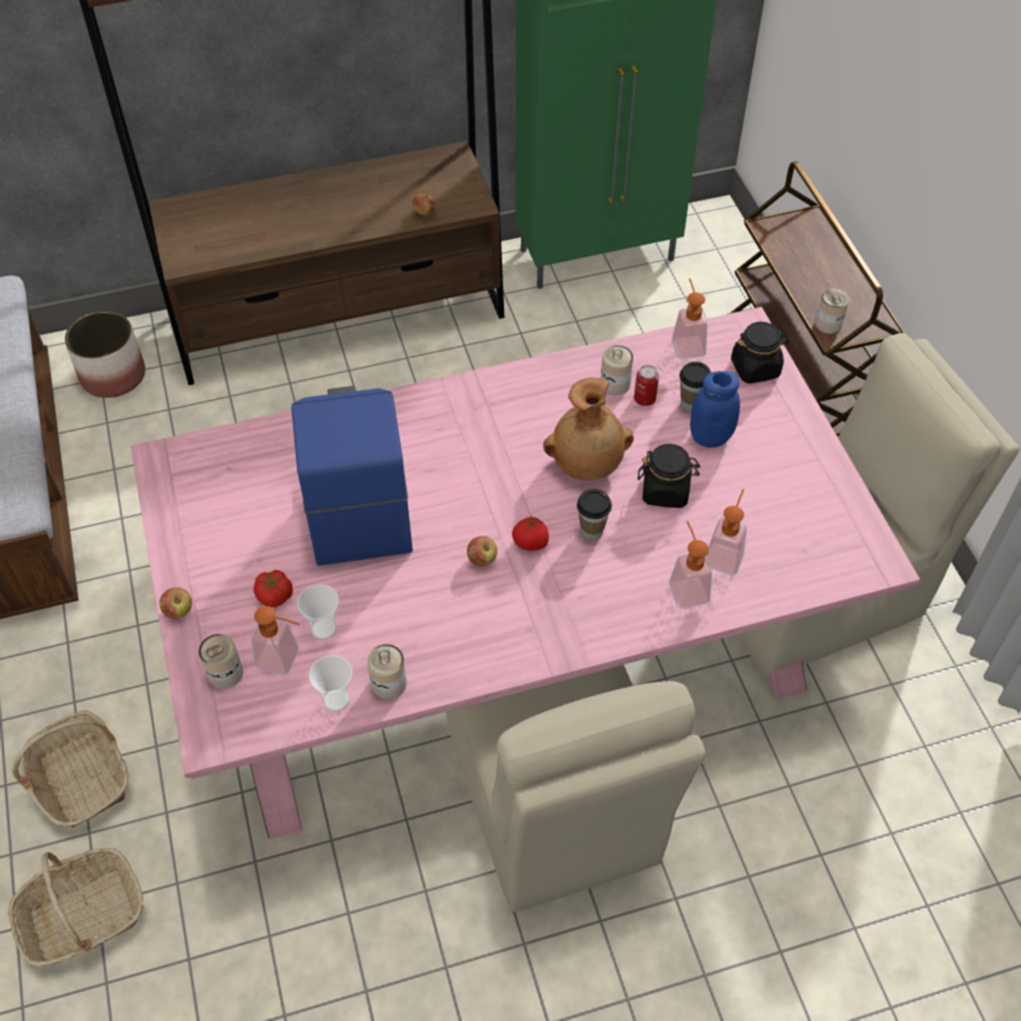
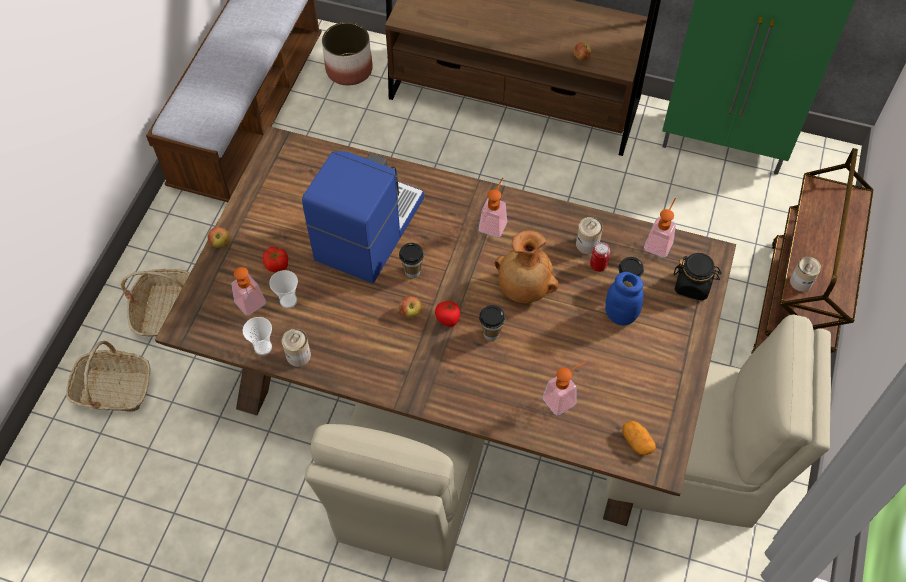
camera: 35 degrees right, 5 degrees up
(225, 673) = (217, 294): can -> none
(447, 514) = (412, 271): none -> cup
(508, 656) = (452, 385): pink dining table -> brown dining table
(665, 491) = (560, 335): black jar -> none
(686, 586) = (521, 404): soap dispenser -> soap dispenser (494, 222)
(835, 553) = (637, 442): none -> potato

